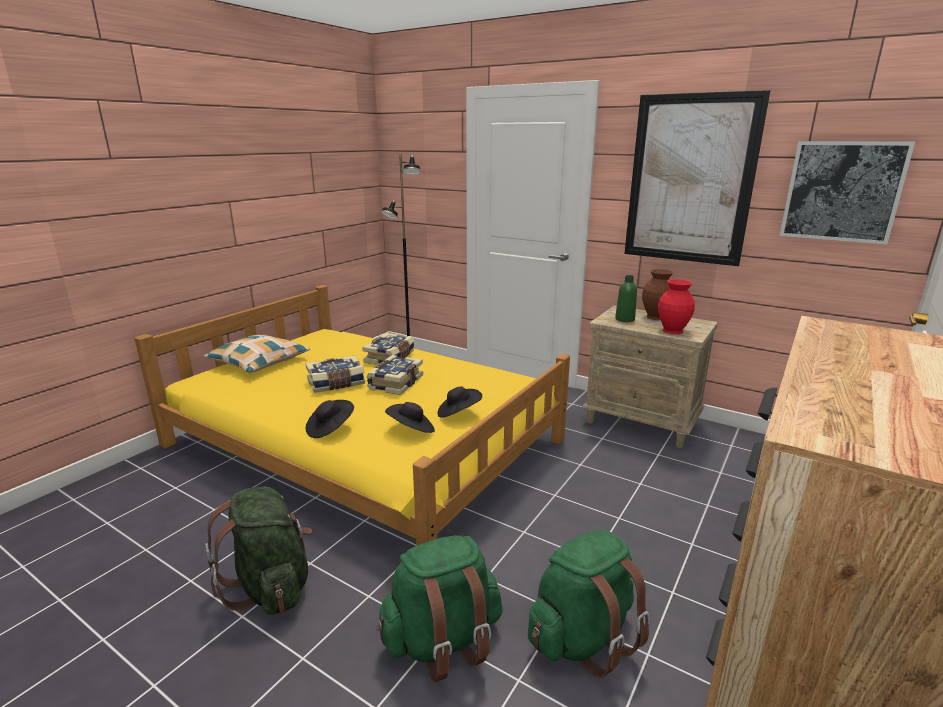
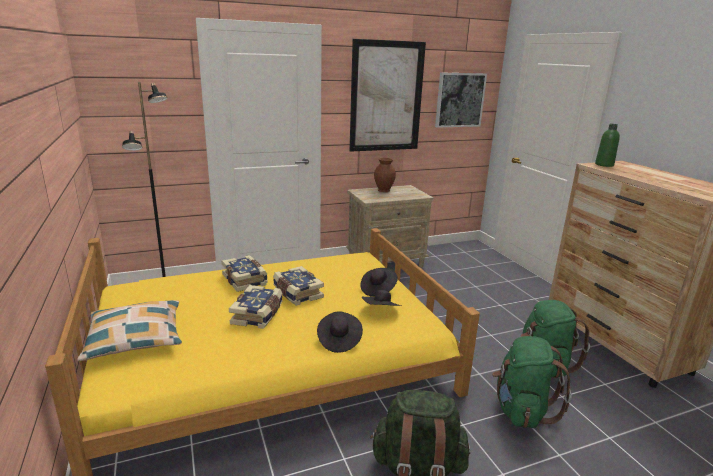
camera: 55 degrees left, 0 degrees up
(624, 319) = (375, 196): green bottle -> green bottle (604, 165)
(672, 330) = (409, 195): red vase -> none

